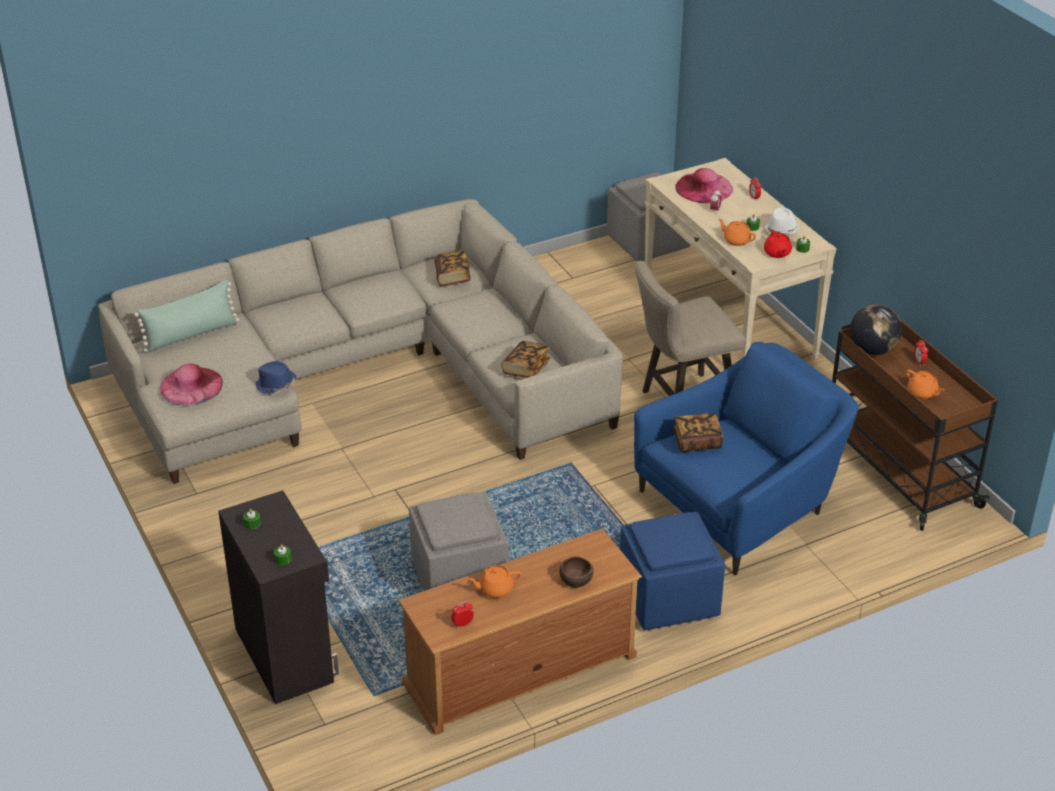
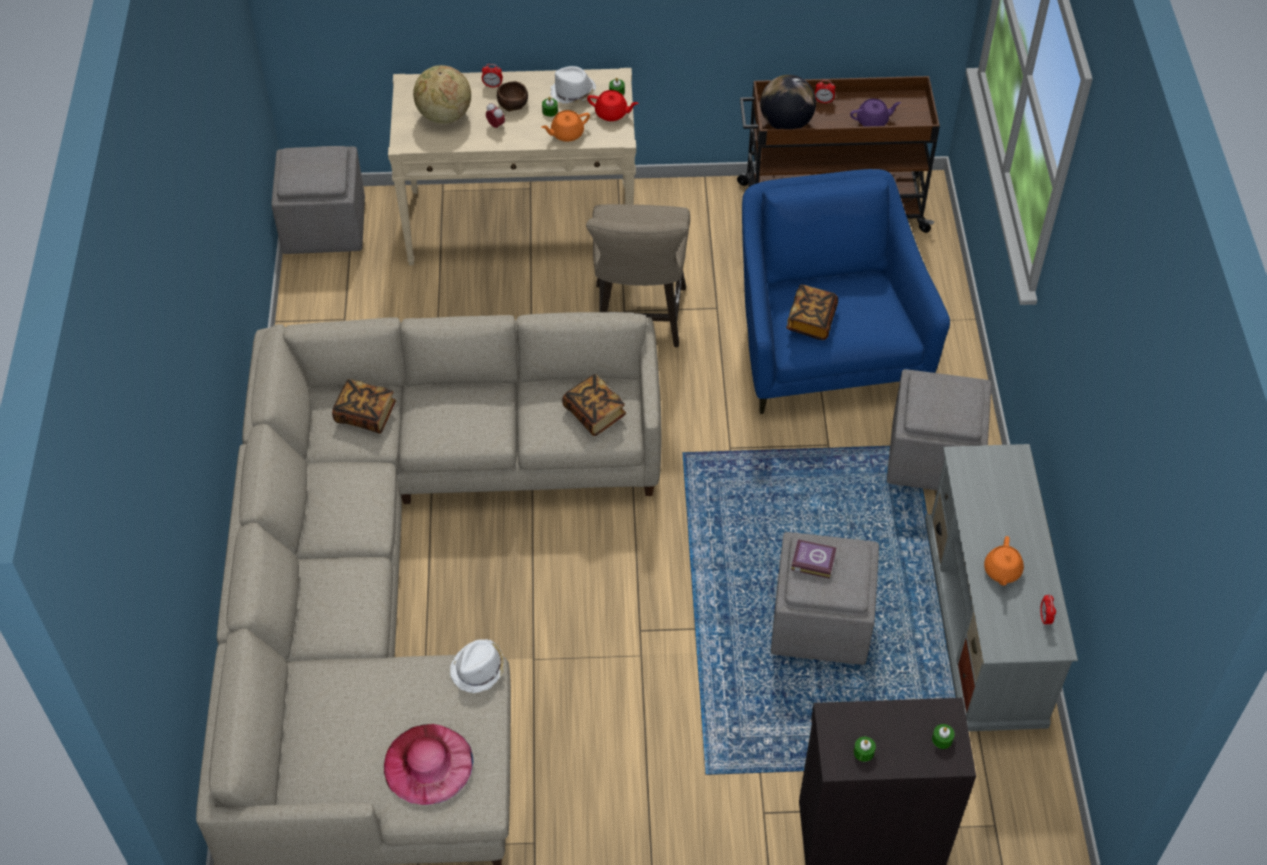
camera: 65 degrees left, 15 degrees up
(191, 335) = (307, 733): green pillow -> none
(276, 385) = (478, 669): blue hat -> white hat
(459, 505) = (812, 560): none -> book
(519, 671) = (986, 621): brown tv stand -> grey tv stand
(576, 580) = (1015, 497): brown bowl -> brown bowl (513, 103)
(667, 598) = (932, 458): blue ottoman -> grey ottoman
(704, 188) = (444, 116): pink hat -> globe
(922, 393) = (873, 121): orange teapot -> purple teapot

